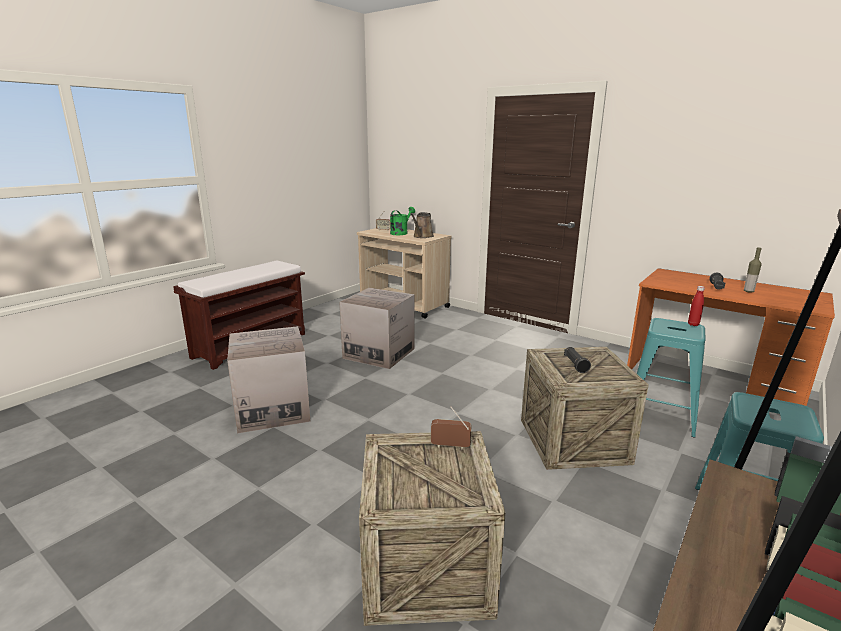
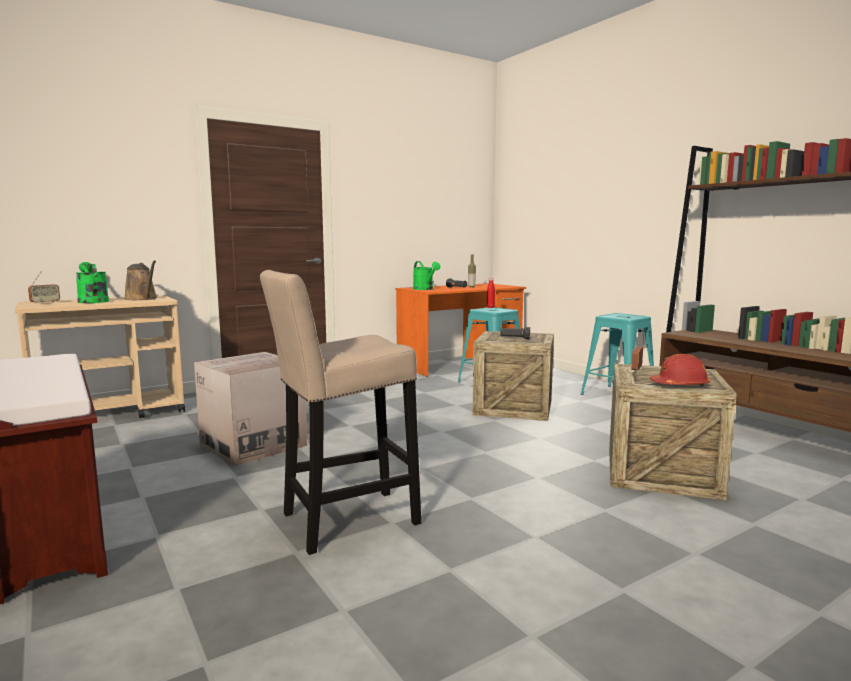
camera: 70 degrees left, 10 degrees down
(273, 409) = (343, 521): cardboard box -> beige stool
(380, 474) = (680, 385): none -> red hard hat
(666, 278) = (425, 289): none -> green watering can

